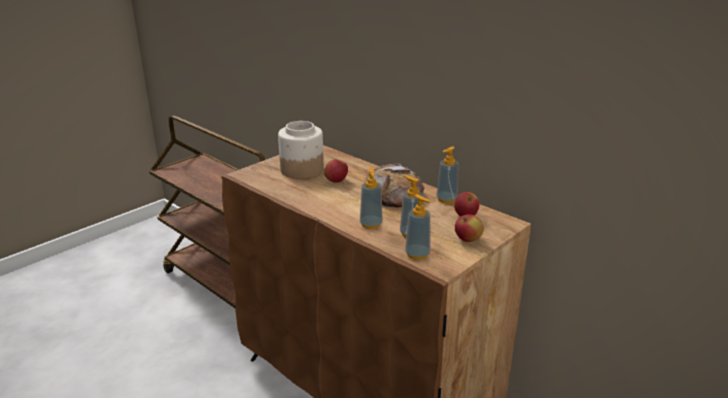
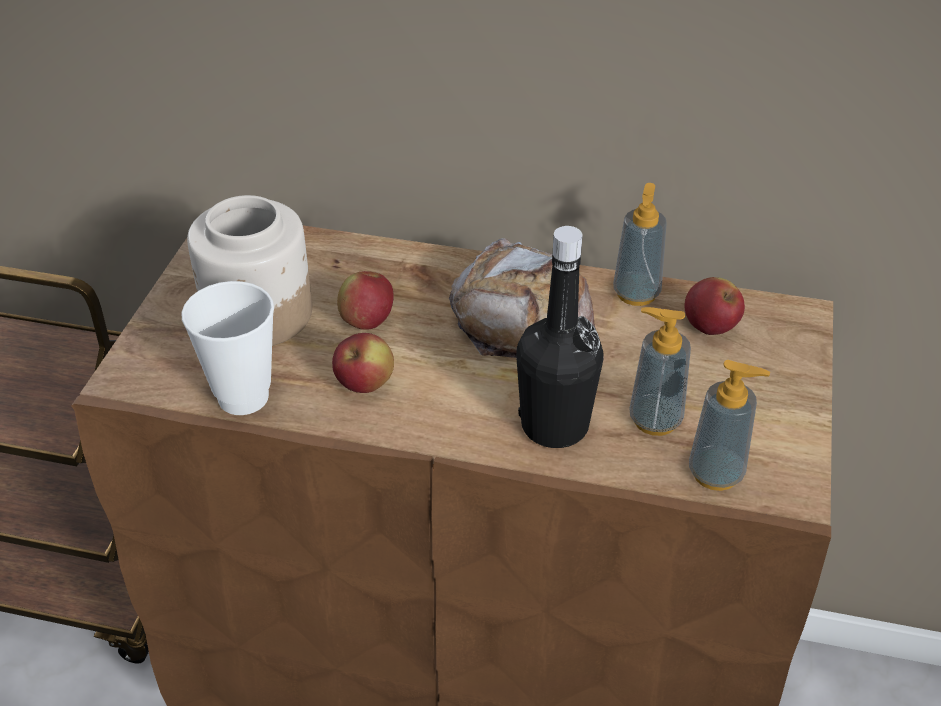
camera: 30 degrees left, 15 degrees up
(273, 188) = (243, 397): none -> cup
(371, 224) = (554, 426): soap dispenser -> black bottle
(468, 240) = (769, 392): apple -> apple (365, 385)

